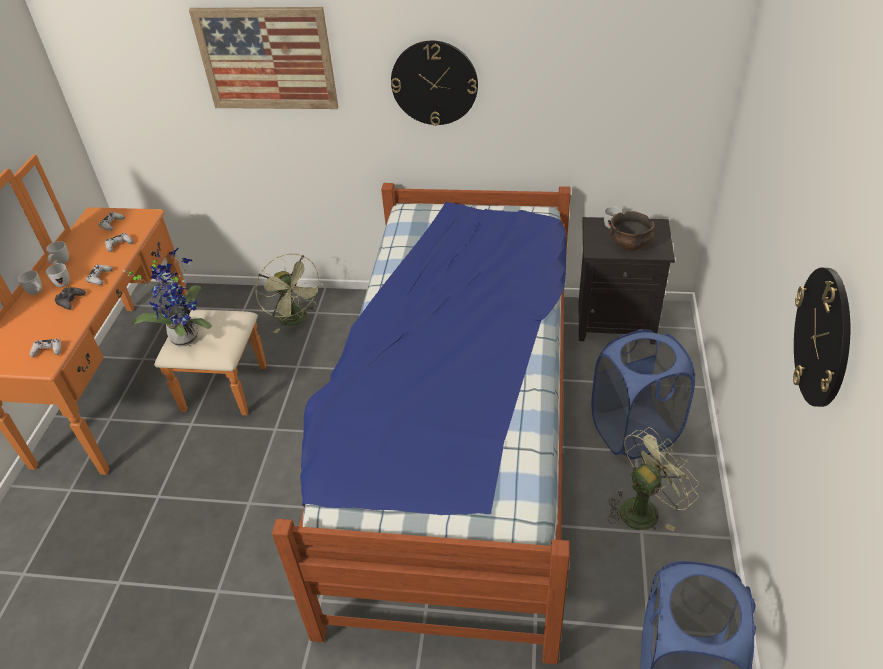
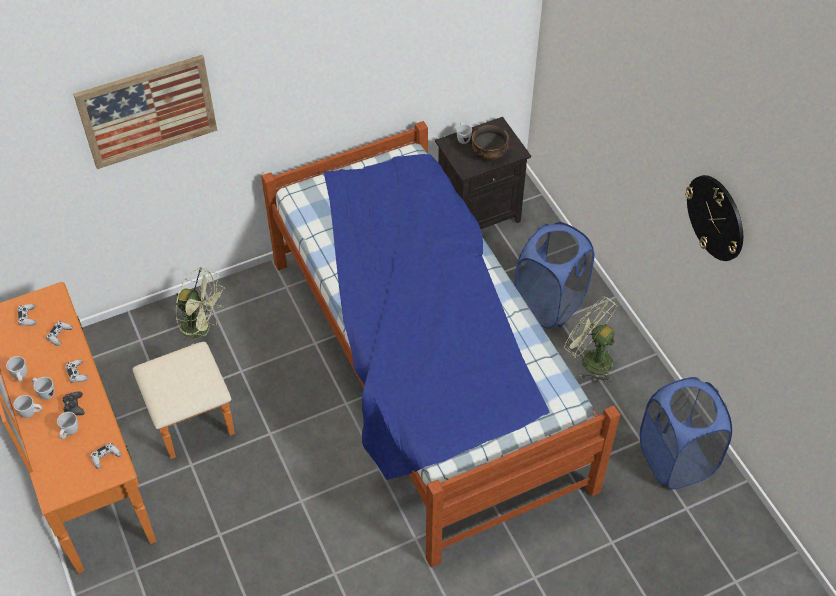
camera: 35 degrees left, 10 degrees up
(45, 319) = (69, 433): none -> white mug
(185, 335) = (166, 390): potted plant -> none
(434, 83) = (303, 81): wall clock -> none
(644, 508) = (590, 359): green fan -> green fan turned 75 degrees counterclockwise

